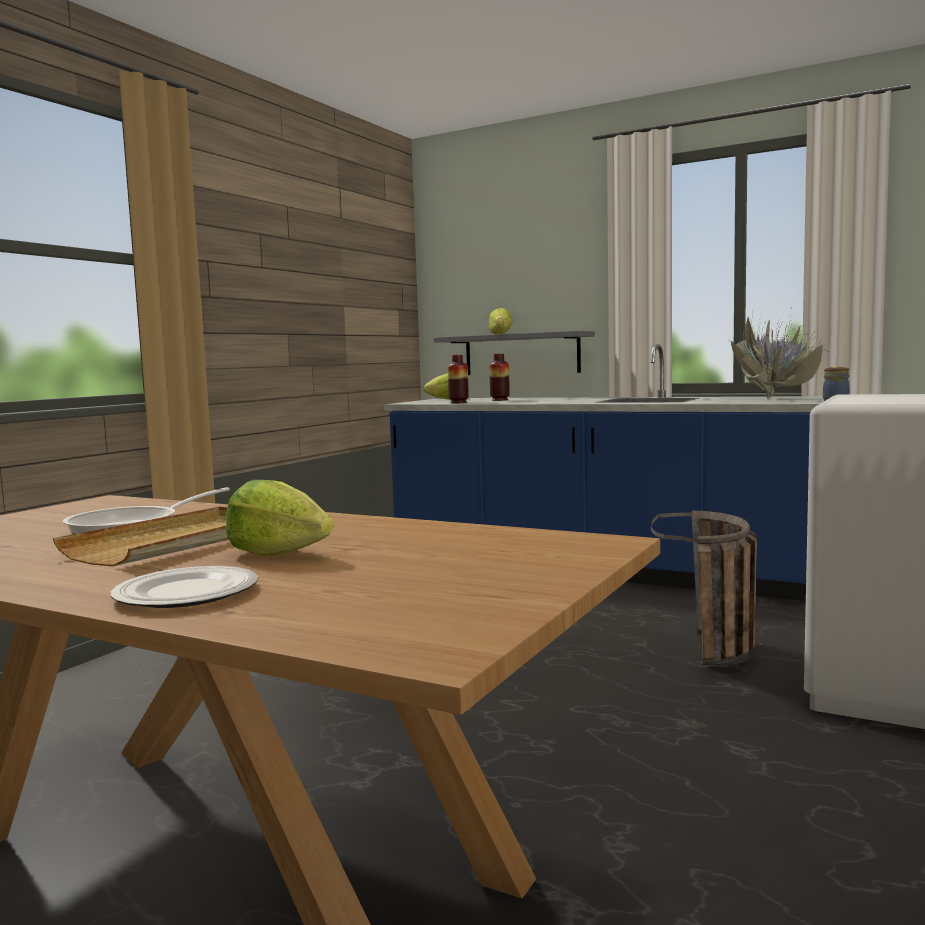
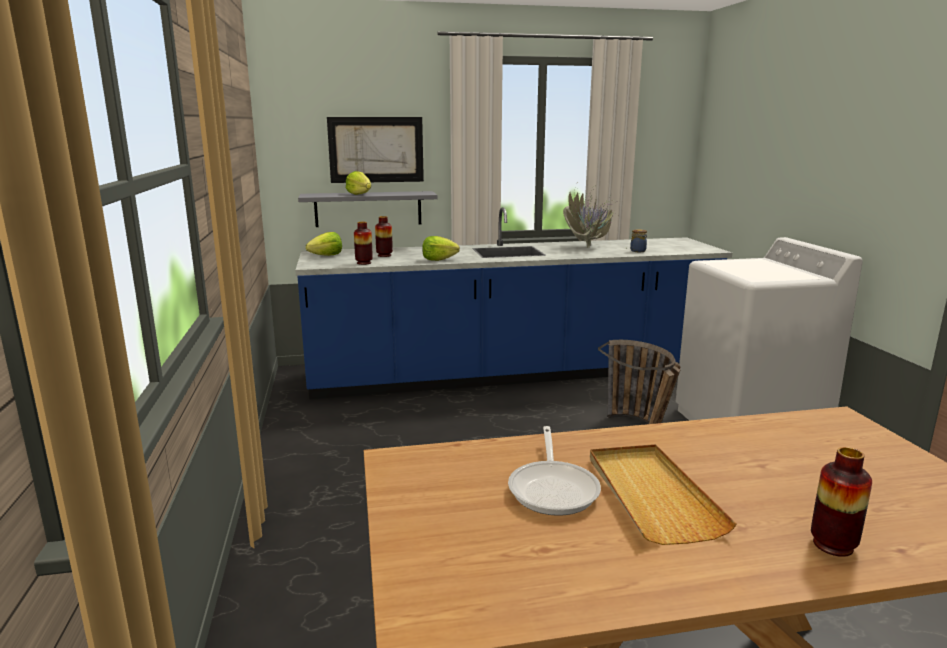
camera: 40 degrees left, 10 degrees up
(185, 593) = (833, 545): plate -> vase
(278, 553) = (745, 484): lettuce -> lettuce (438, 259)
(531, 284) = (376, 150): none -> picture

